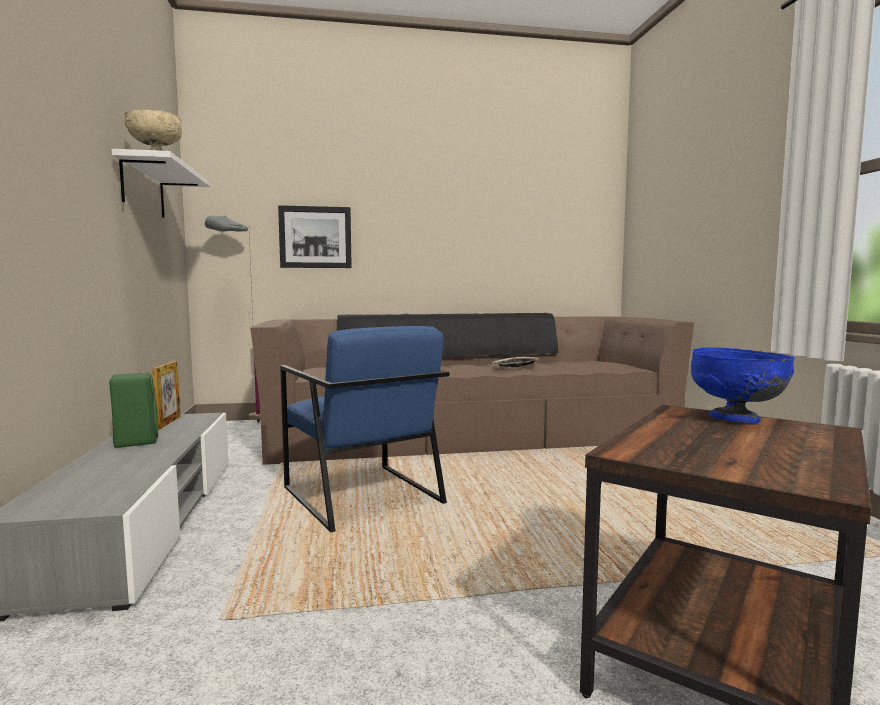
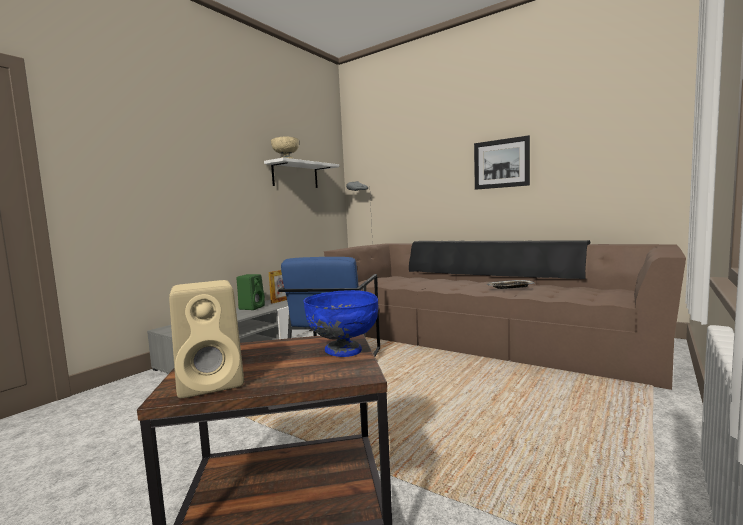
camera: 45 degrees right, 0 degrees up
(315, 237) = (409, 188): picture -> picture (501, 163)
(791, 467) = (213, 382): none -> beige speaker

